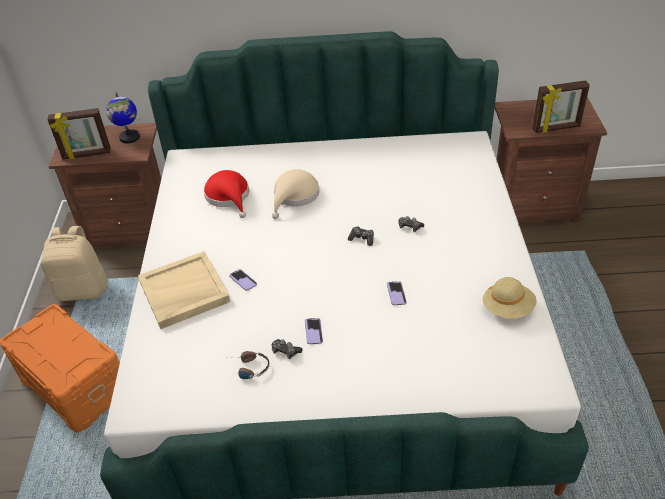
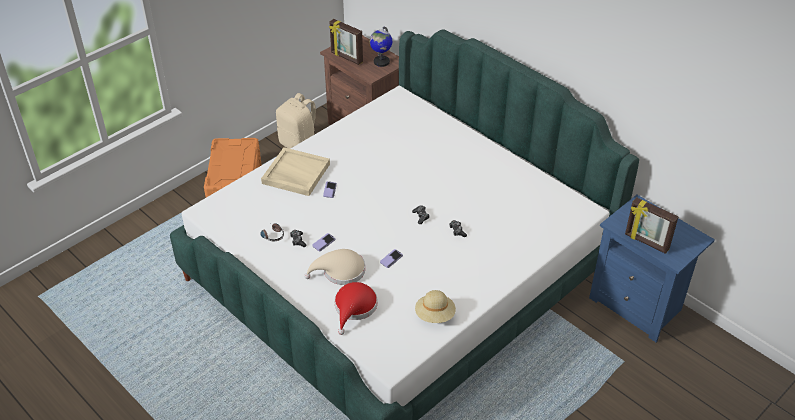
camera: 45 degrees right, 0 degrees up
(229, 196) = (389, 138): red hat -> red hat (354, 308)
(295, 196) = (423, 164): beige hat -> beige hat (340, 272)
(532, 206) = (638, 305): brown nightstand -> blue nightstand

